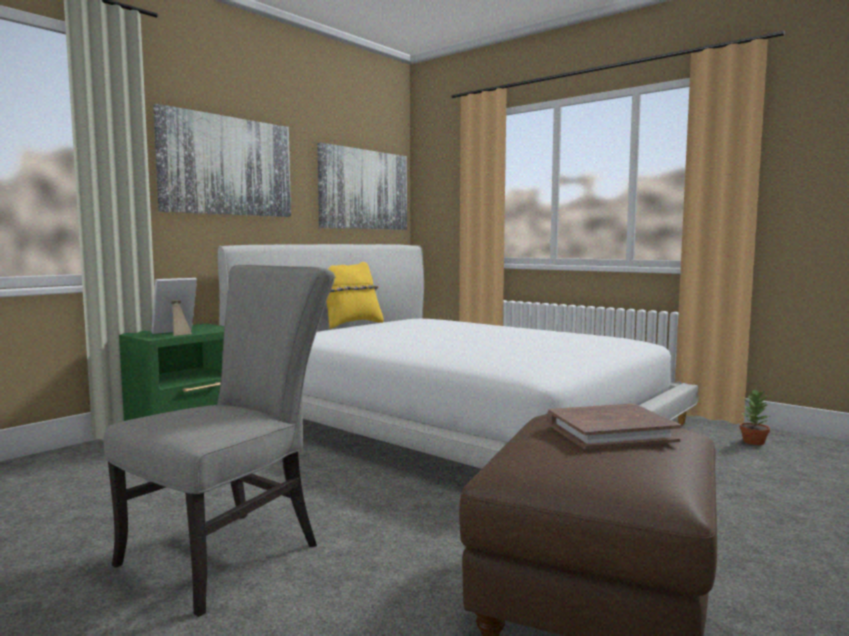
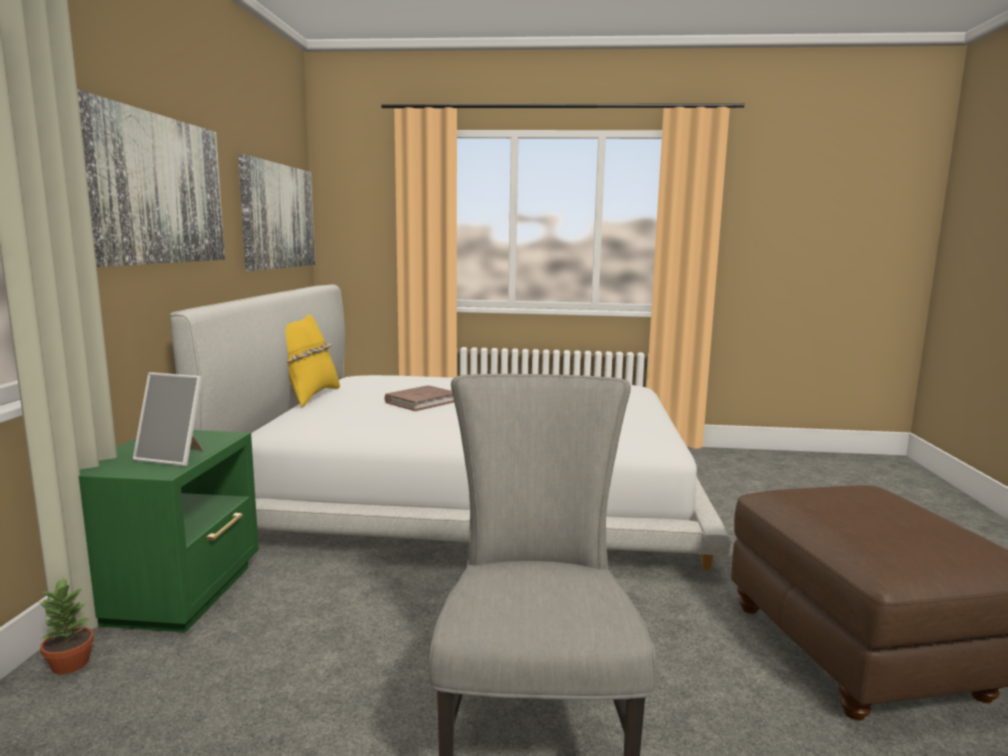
camera: 35 degrees left, 5 degrees up
(176, 333) = (175, 457): picture frame -> picture frame turned 90 degrees counterclockwise
(610, 432) = (873, 505): brown book -> brown book (421, 401)
(753, 442) = (727, 463): potted plant -> potted plant (69, 665)

